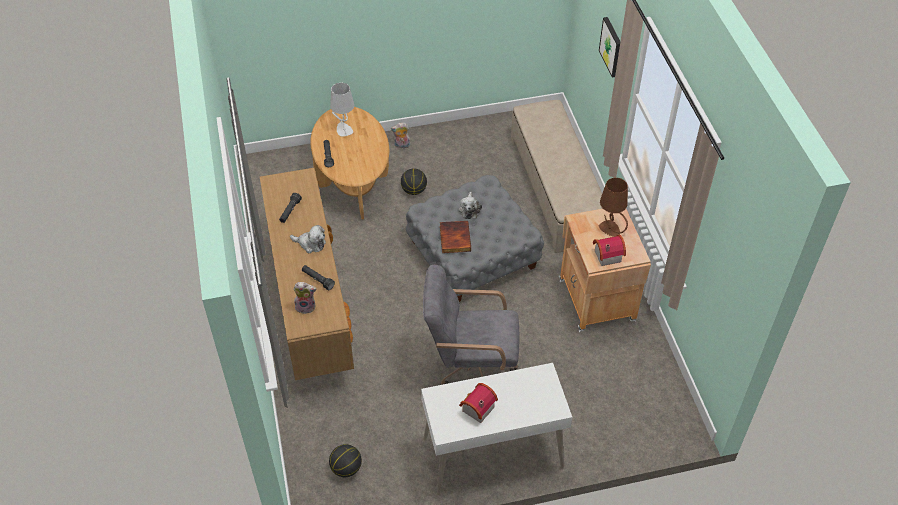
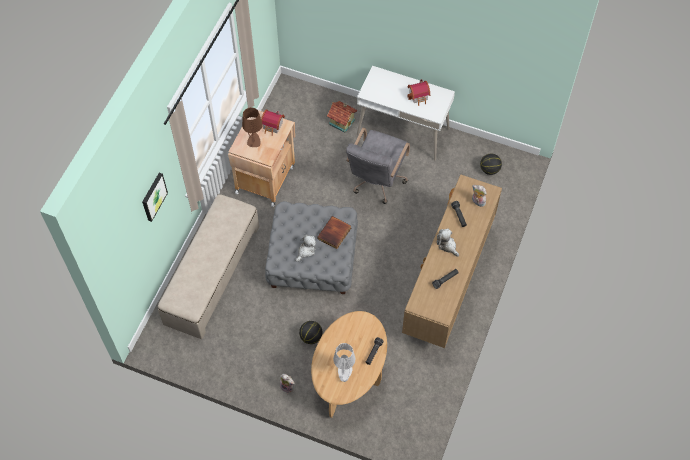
camera: 145 degrees left, 10 degrees up
(471, 369) = (377, 183): grey office chair -> grey office chair turned 75 degrees clockwise
(577, 421) = (342, 121): none -> toy house

